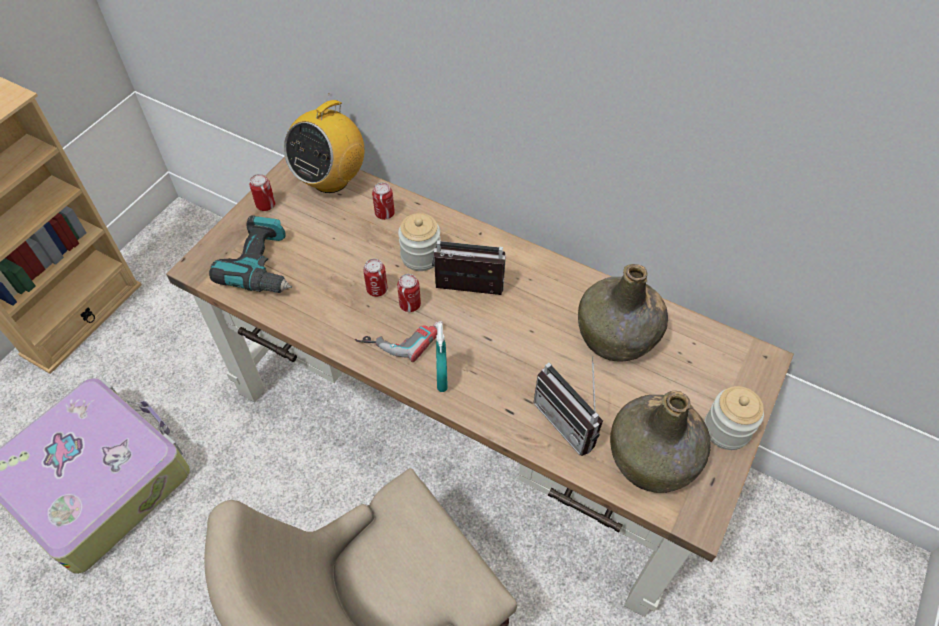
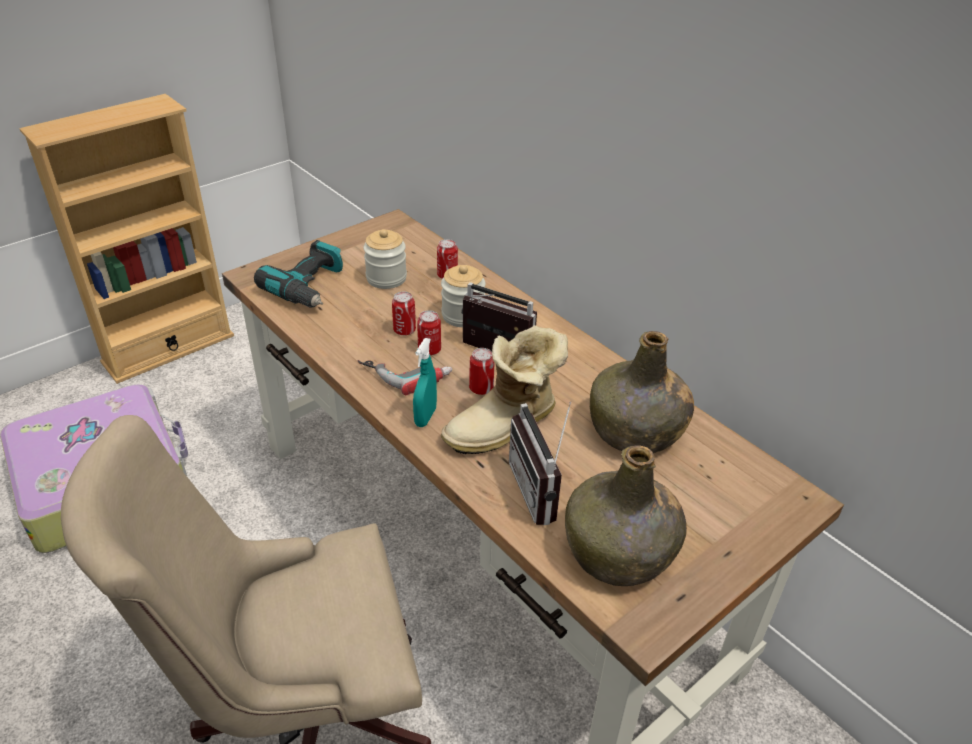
camera: 20 degrees right, 15 degrees down
(266, 205) = (341, 245): can -> can (481, 388)
(331, 179) = (412, 240): radio -> none
(514, 367) = (506, 428): none -> boot
(726, 429) = (723, 552): jar -> jar (386, 278)

